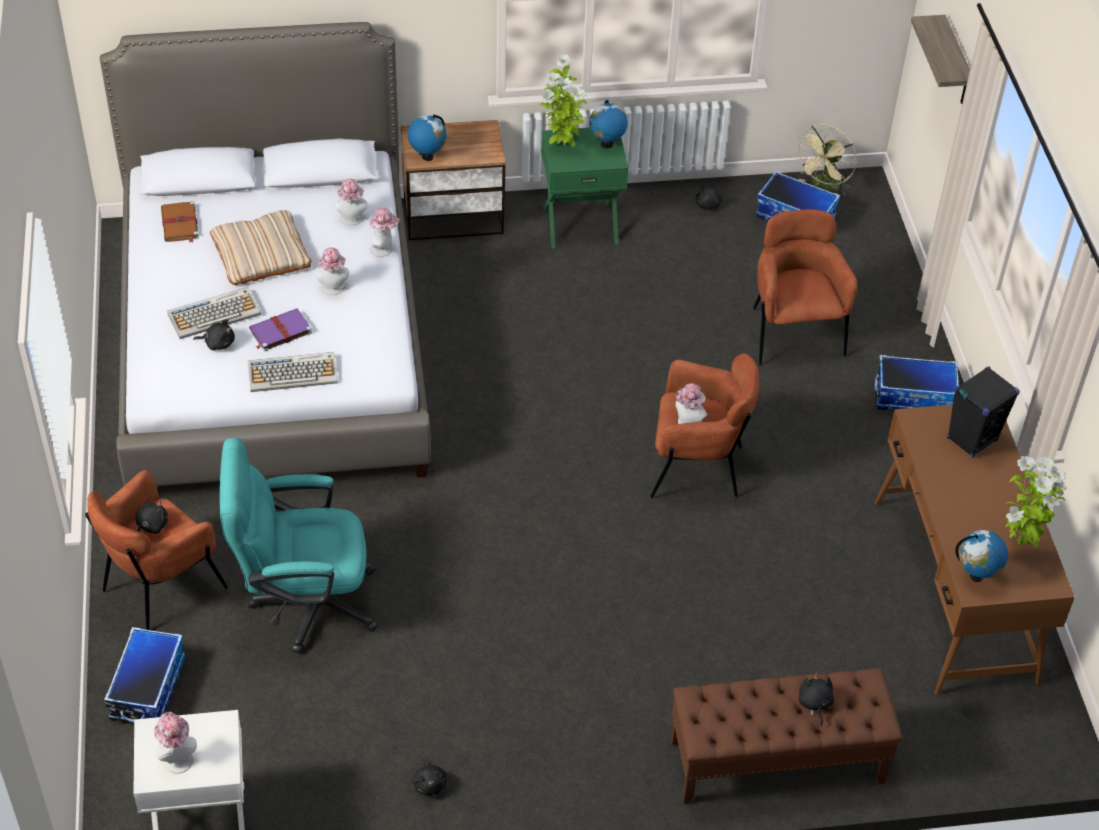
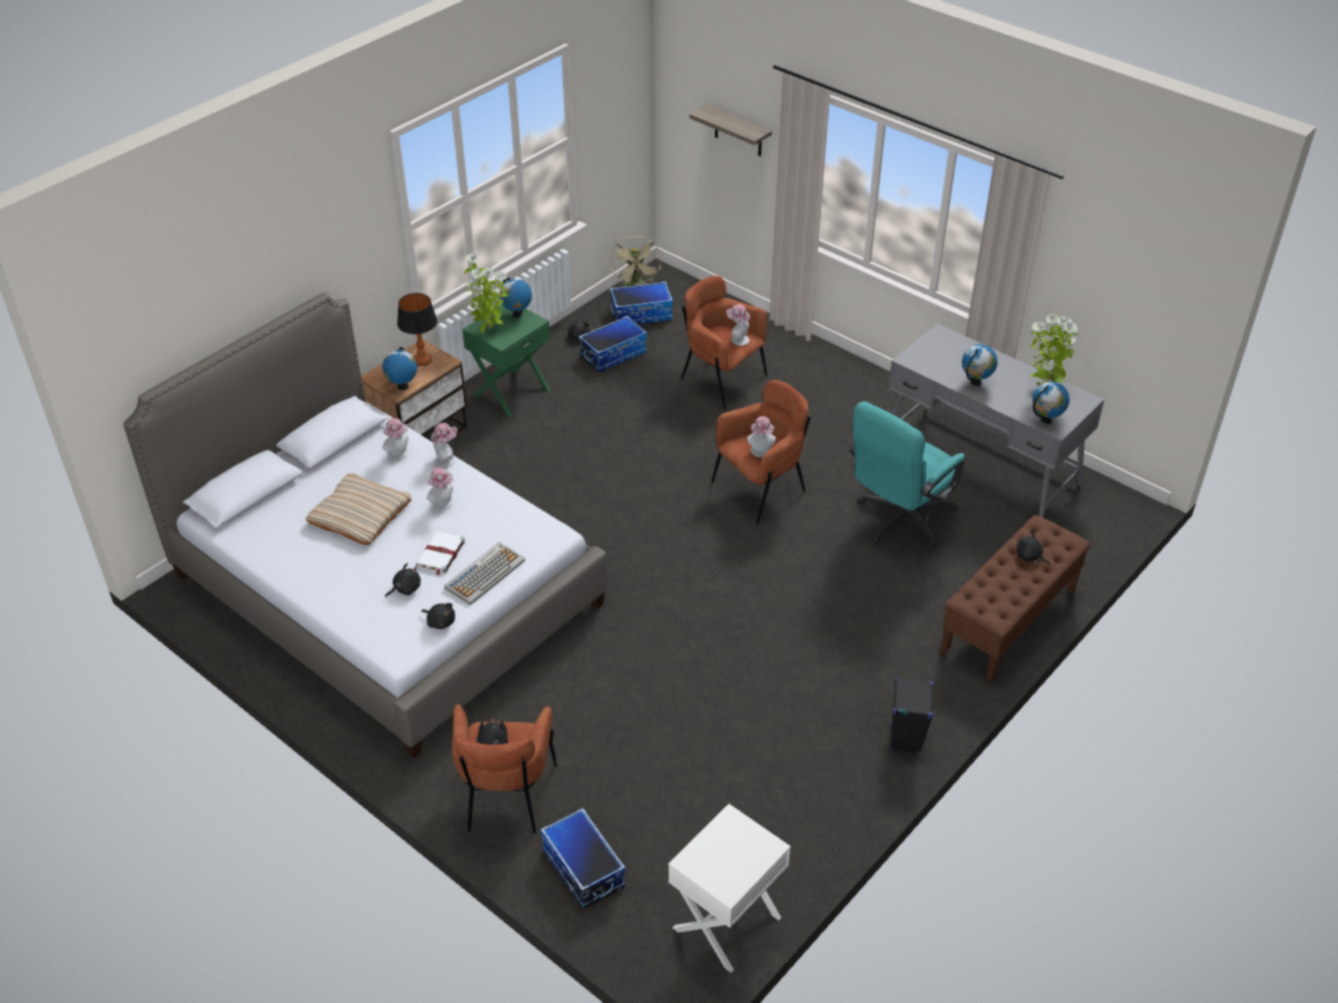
camera: 40 degrees left, 5 degrees down
(177, 757) = (729, 863): hat -> hat (737, 339)
(180, 224) = (271, 531): brown book -> none
(215, 314) = (378, 572): keyboard -> none
(279, 331) = (440, 554): purple book -> white book
(303, 603) = (620, 737): turquoise office chair -> turquoise office chair (899, 522)
(429, 784) = (838, 784): black plush toy -> black plush toy (440, 622)
(472, 142) = (422, 361): none -> table lamp
(914, 397) = (831, 375): storage box -> storage box (613, 354)
(953, 590) = (980, 465): brown desk -> grey desk
(954, 488) = (976, 382): none -> globe
(972, 439) = (951, 351): black speaker -> black speaker (905, 739)

